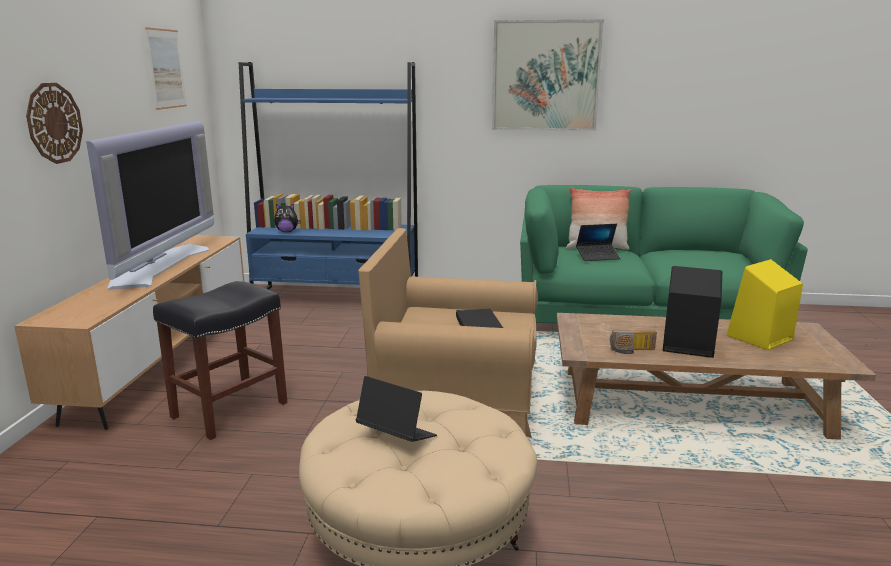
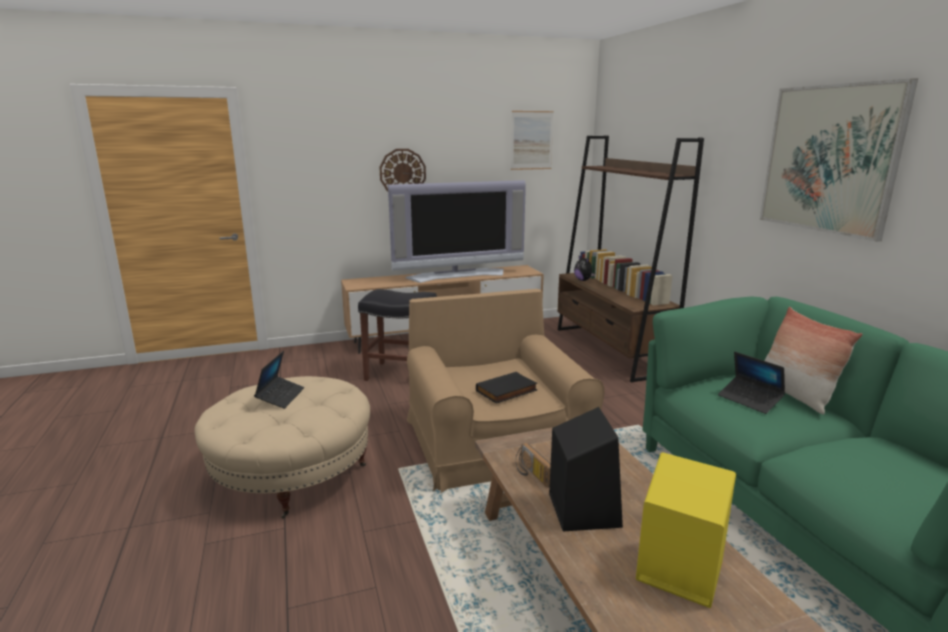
camera: 65 degrees right, 0 degrees up
(336, 297) = (610, 350): blue bookcase -> brown bookcase

